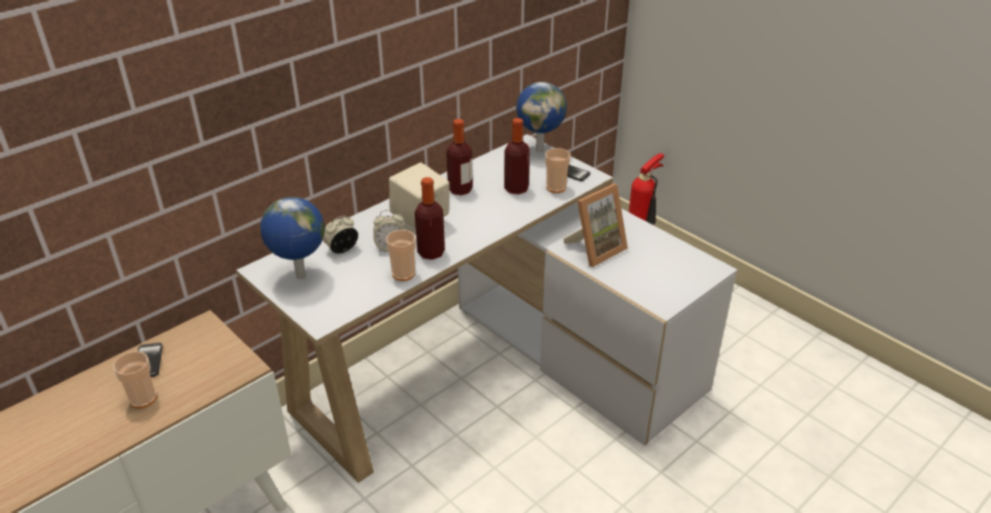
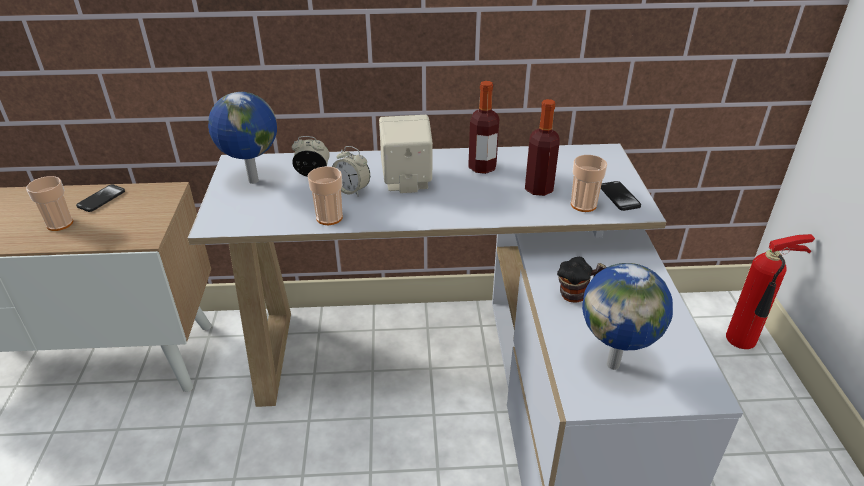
camera: 40 degrees right, 0 degrees up
(431, 252) = (378, 211): bottle -> none
(540, 150) = (614, 162): globe -> globe (614, 364)
(595, 249) = (578, 294): picture frame -> mug

